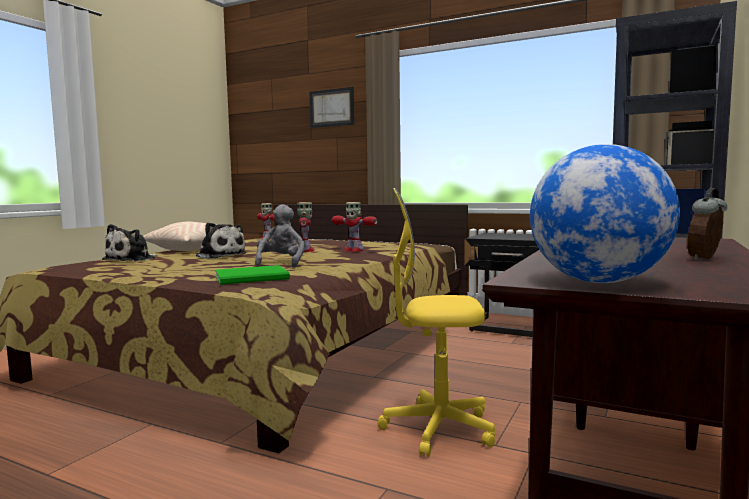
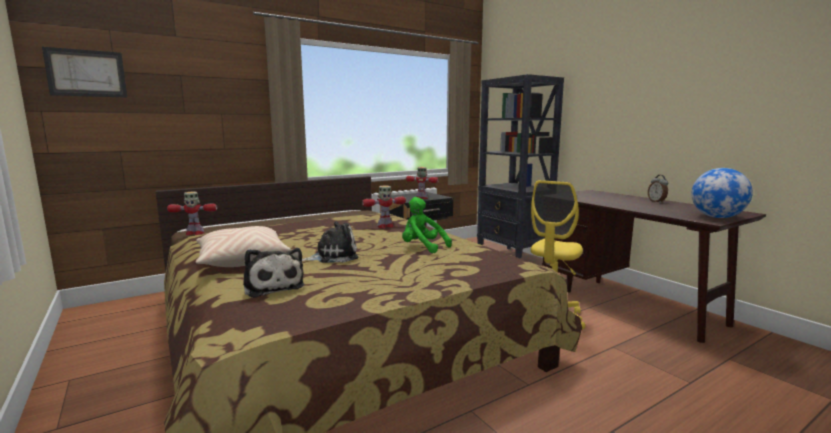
camera: 60 degrees left, 5 degrees up
(254, 277) = (484, 260): green book -> none
(281, 264) = (422, 247): grey plush toy -> green plush toy
(306, 250) = (360, 234): toy robot -> toy robot (422, 198)
(331, 108) = (214, 81): picture -> picture (86, 73)

